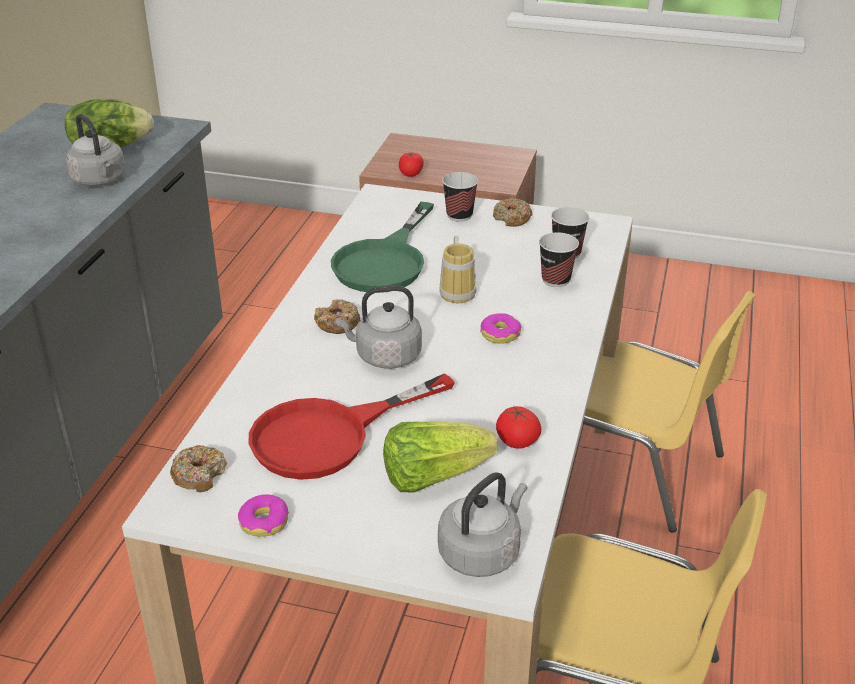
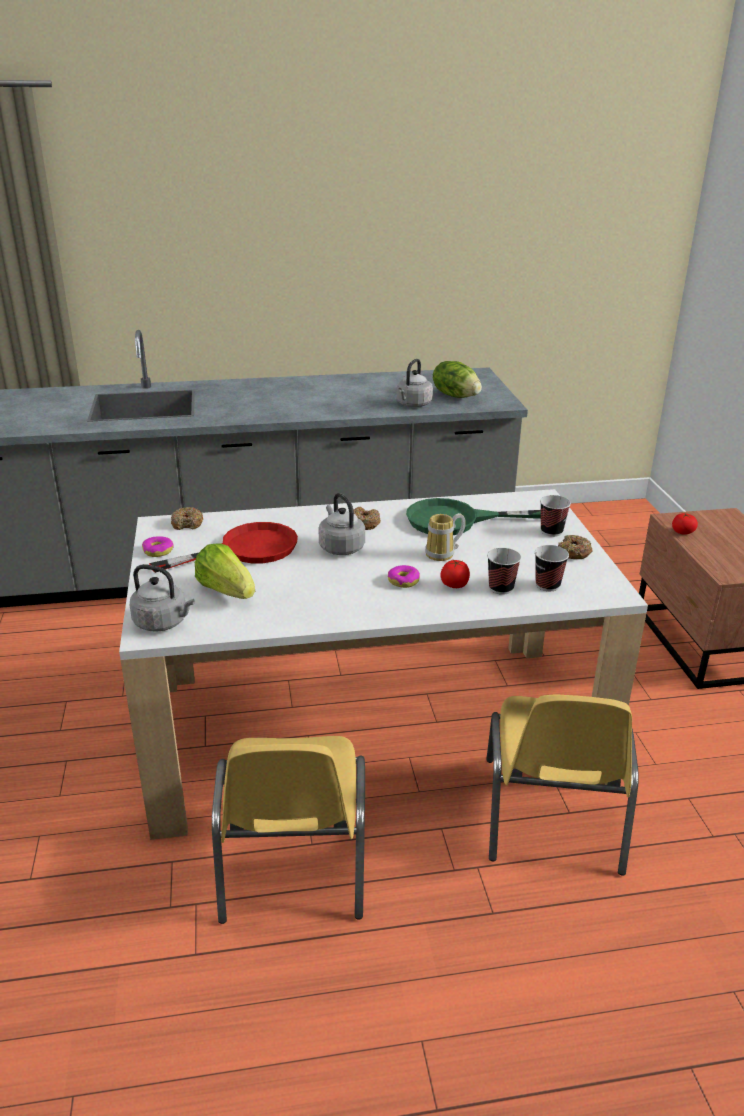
camera: 65 degrees right, 5 degrees down
(329, 435) = (245, 550): red frying pan -> red frying pan turned 120 degrees clockwise
(517, 441) = (281, 612): tomato -> tomato (454, 585)

